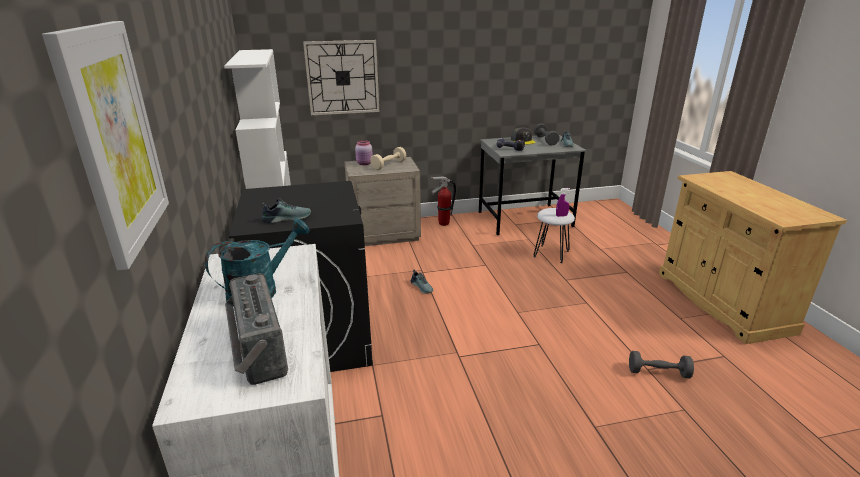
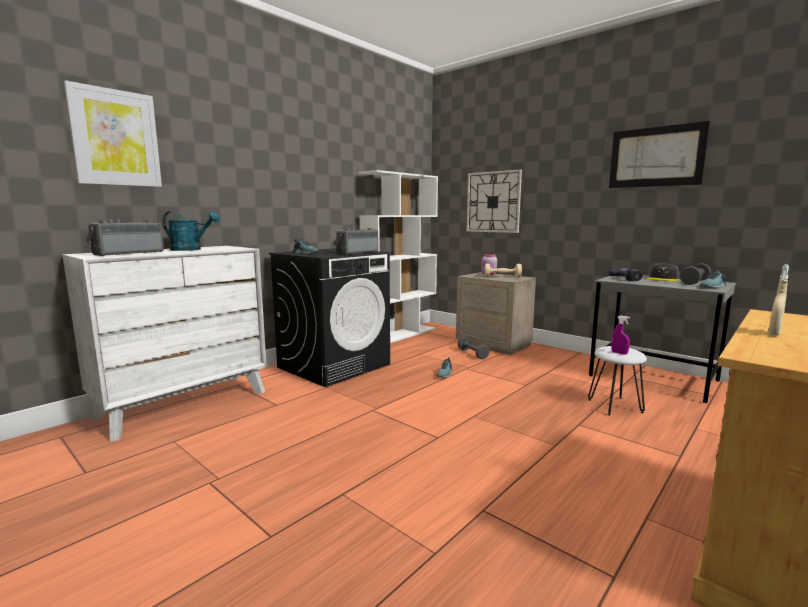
camera: 55 degrees right, 15 degrees down
(331, 195) = (356, 252): none -> radio
(443, 223) = (557, 354): fire extinguisher -> none
(503, 34) = (655, 157): none -> picture
(658, 372) = (486, 519): grey dumbbell -> grey dumbbell (472, 354)
(740, 197) = (774, 333): none -> beige spray bottle

